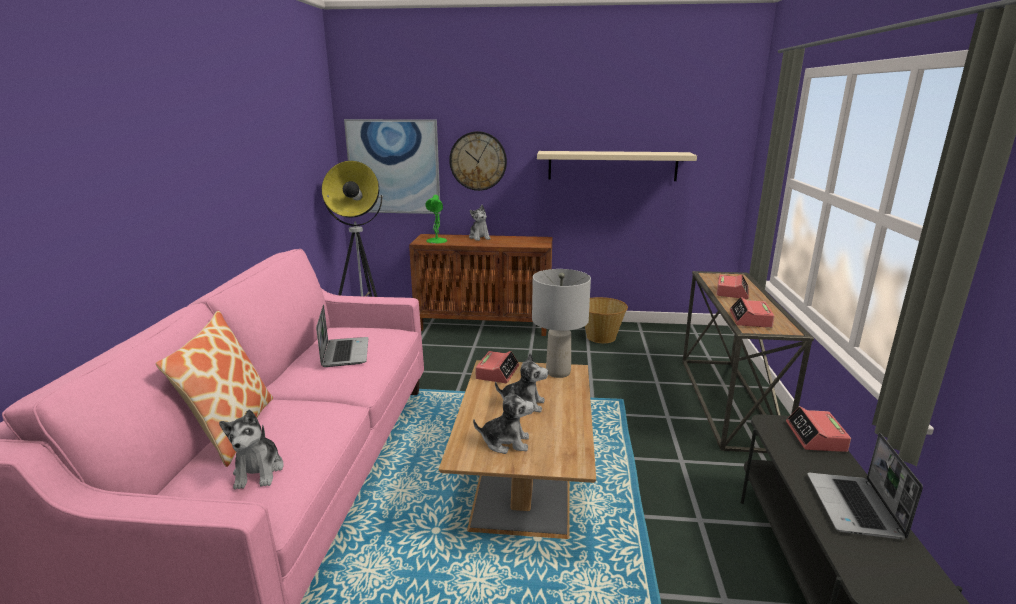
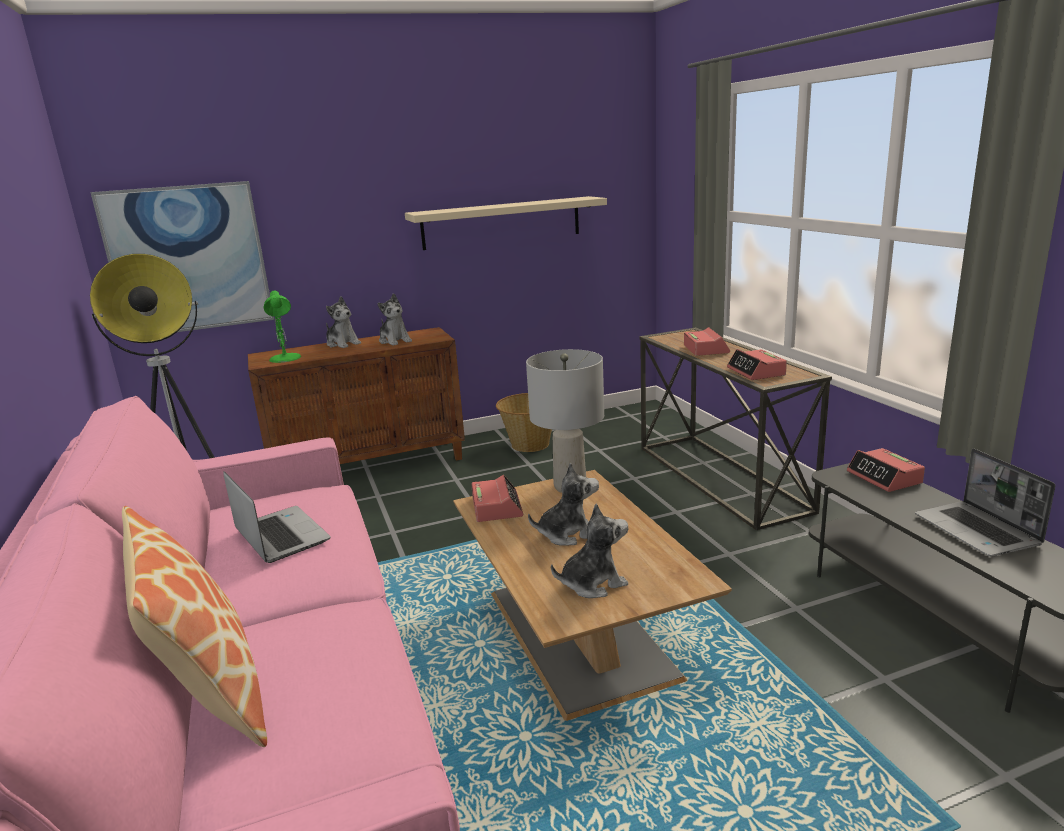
camera: 25 degrees left, 0 degrees up
(258, 471) = (328, 732): plush toy -> plush toy (395, 341)
(478, 161) = (321, 236): wall clock -> none

